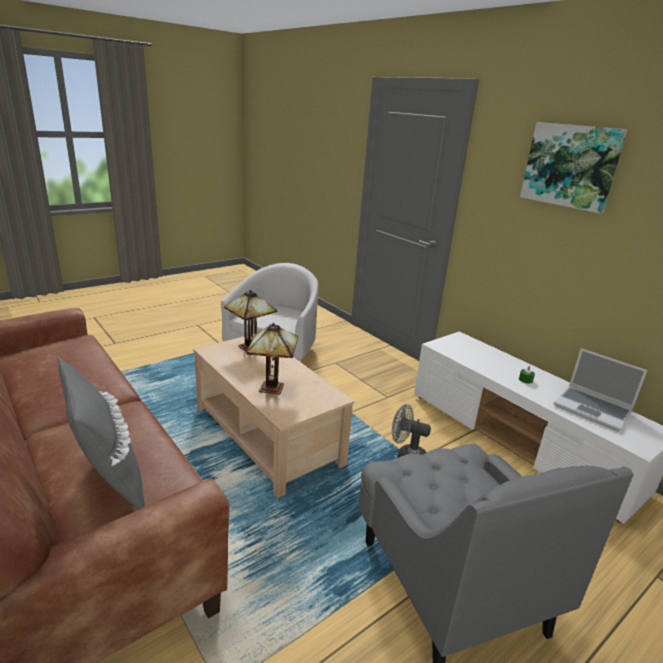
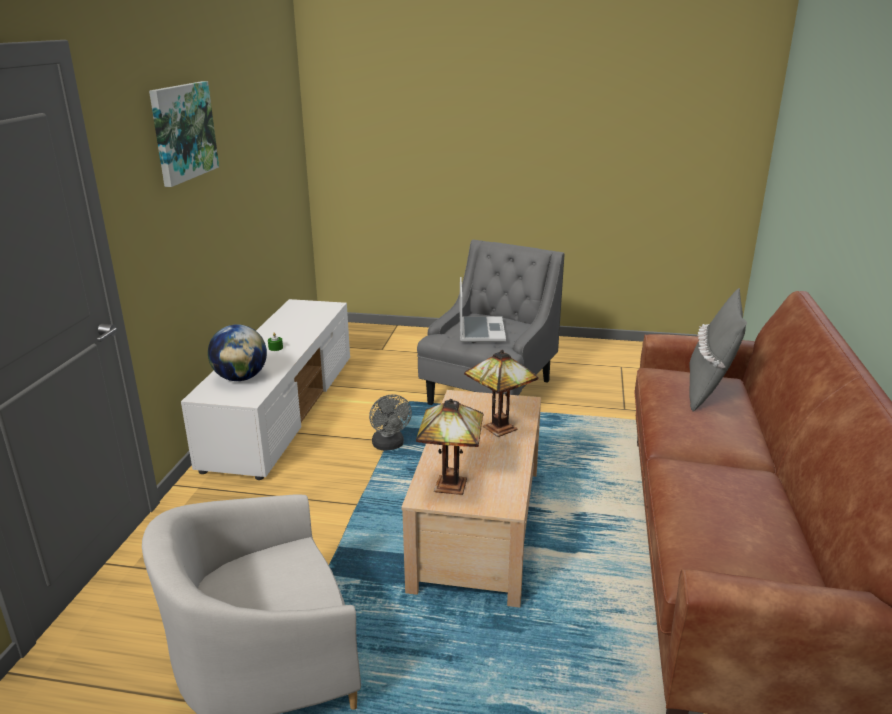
camera: 130 degrees left, 0 degrees up
(475, 352) = (240, 378): none -> globe
(593, 409) = (294, 321): laptop -> laptop (480, 330)

